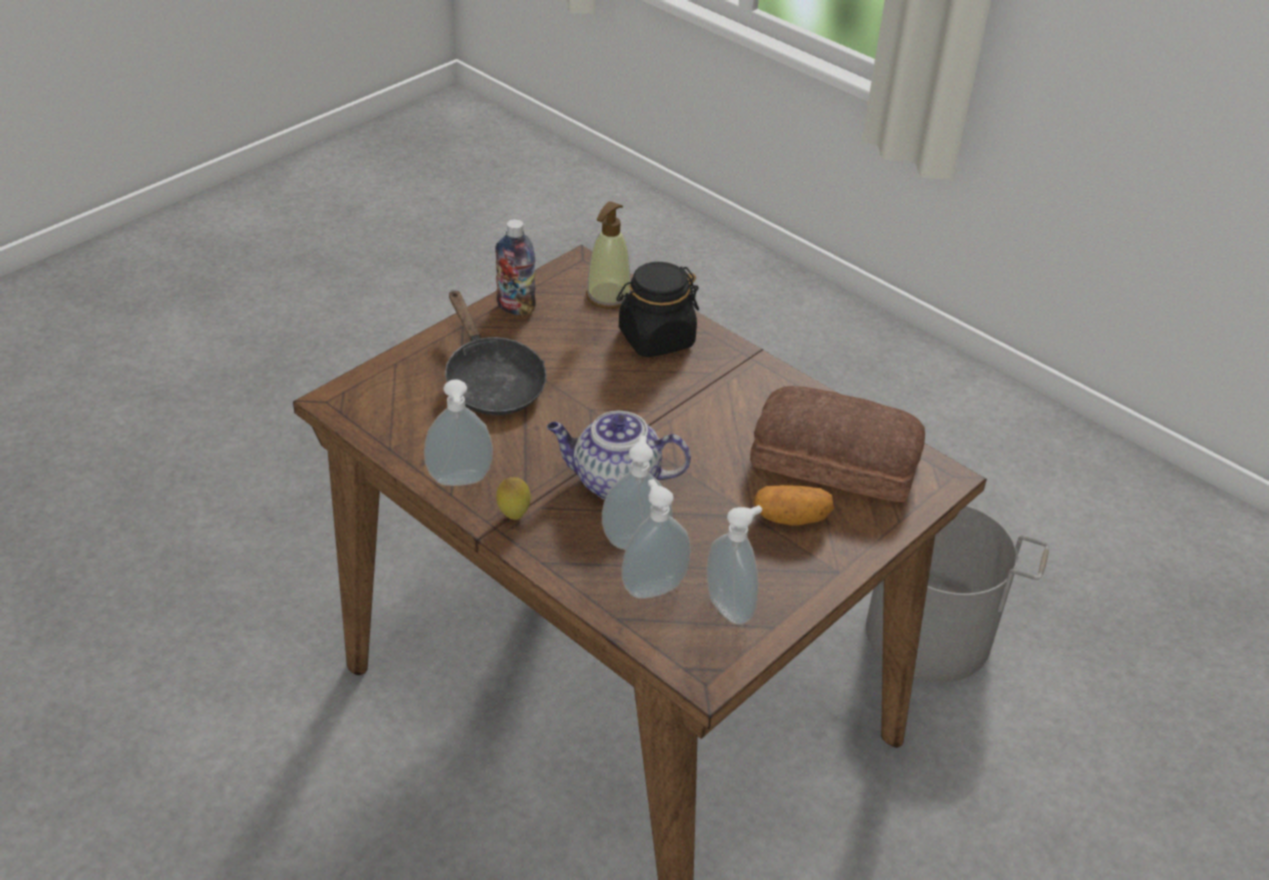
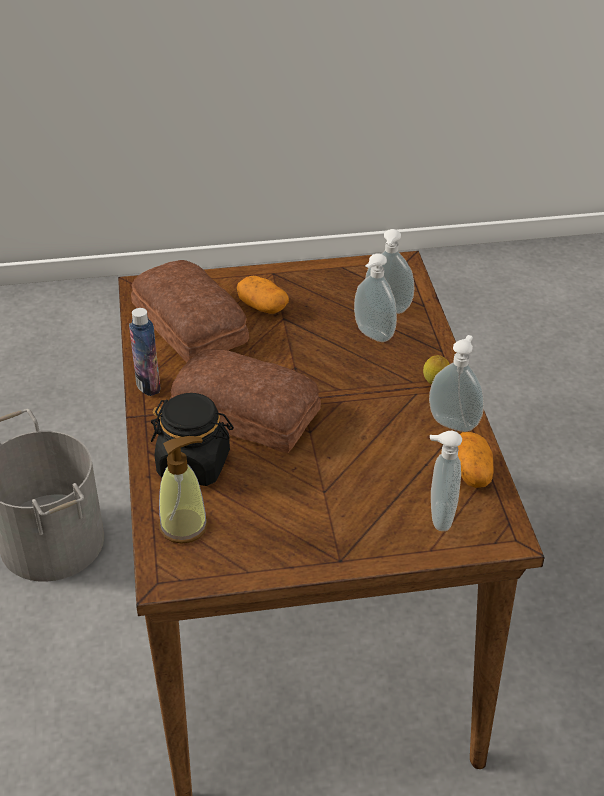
camera: 140 degrees left, 0 degrees up
(406, 441) = (472, 472): none -> potato
(491, 382) = (364, 491): black frying pan -> none
(516, 307) = (275, 556): bottle -> bottle (148, 385)
(614, 482) = (347, 374): teapot -> none
(669, 400) = (245, 411): none -> bread
(731, 607) = (353, 283): soap dispenser -> soap dispenser (438, 517)

